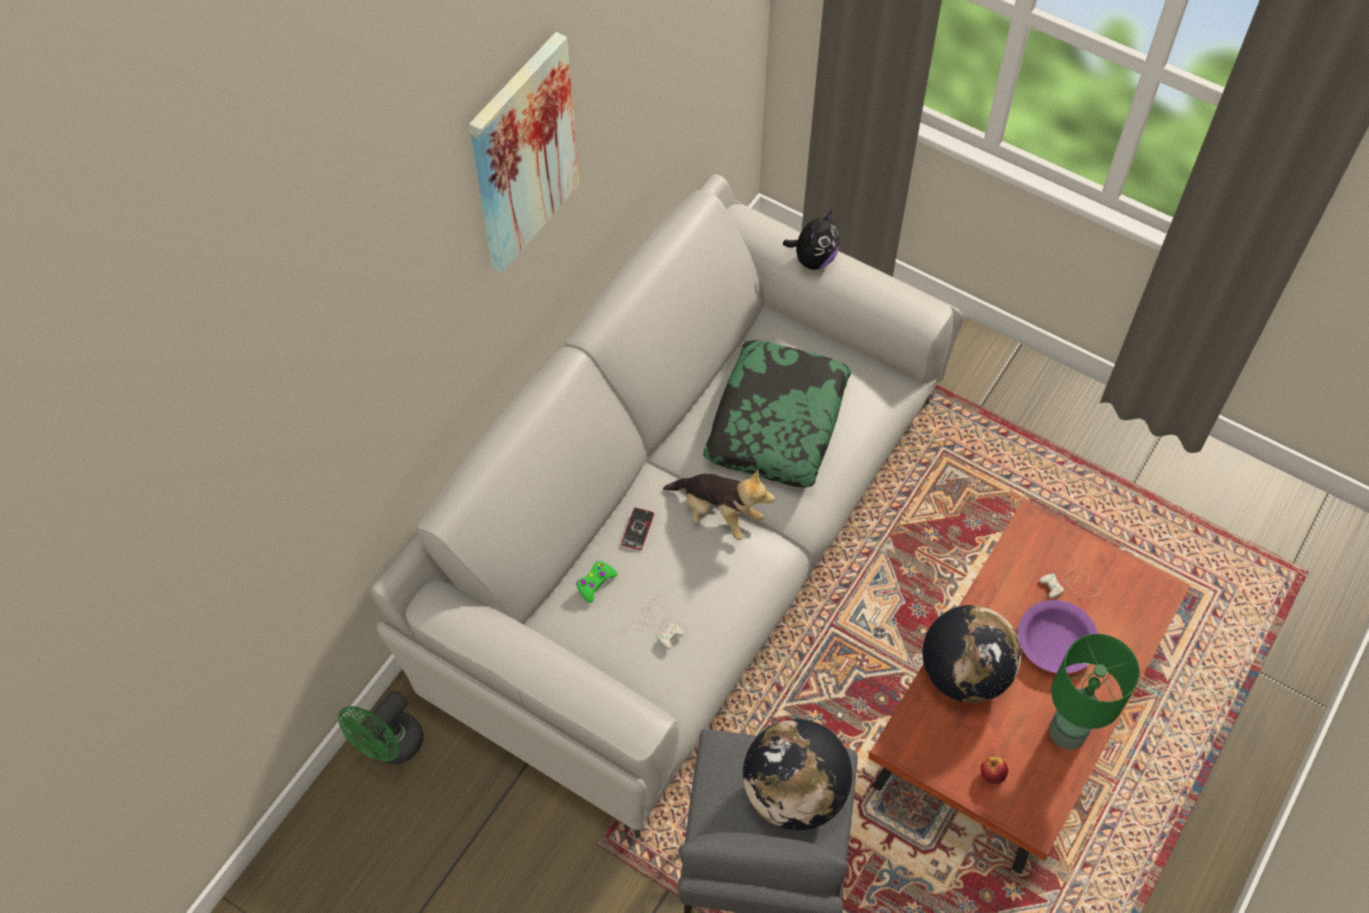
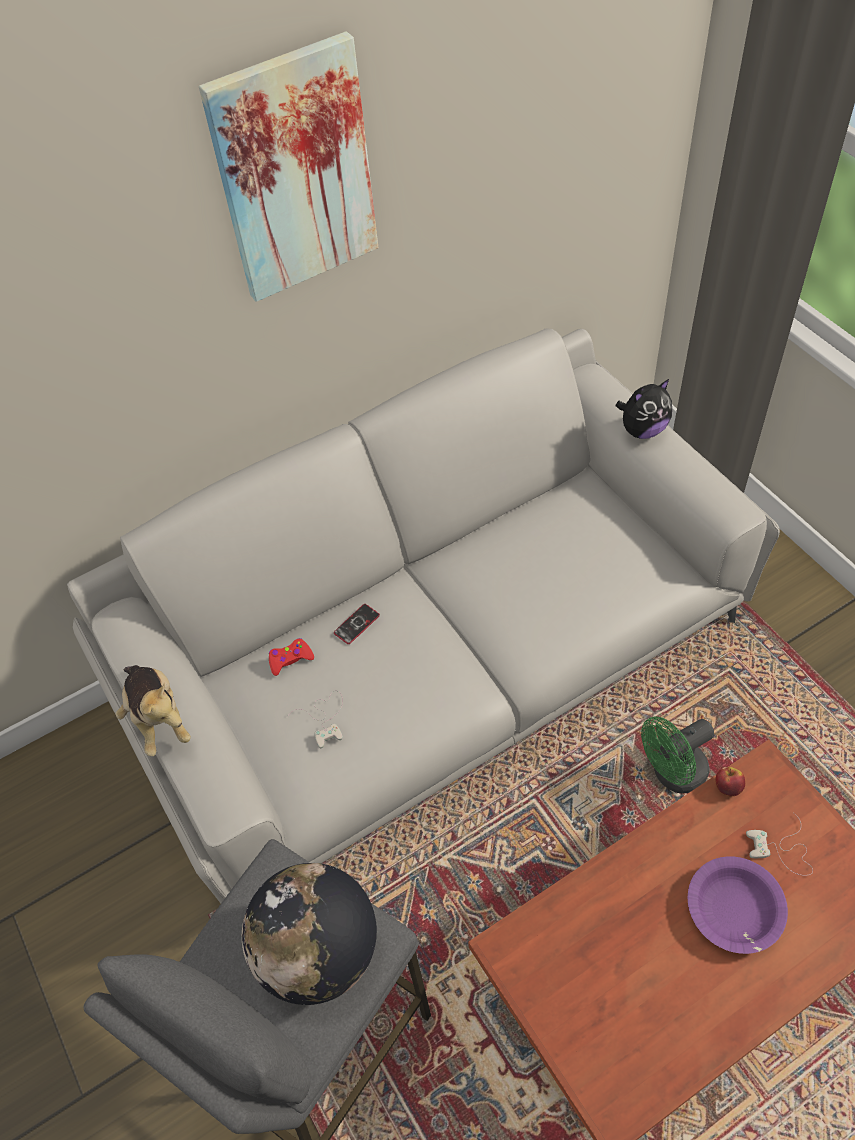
camera: 30 degrees right, 5 degrees down
(390, 747) = (92, 747): green fan -> green fan (672, 774)
(595, 583) = (290, 659): green game controller -> red game controller
(718, 513) = (441, 638): plush toy -> plush toy (158, 718)
(776, 422) = (542, 573): pillow -> none
(964, 673) = (614, 900): globe -> none
(992, 775) = (589, 1030): apple -> apple (727, 787)
(1066, 733) = (700, 1021): green table lamp -> none

